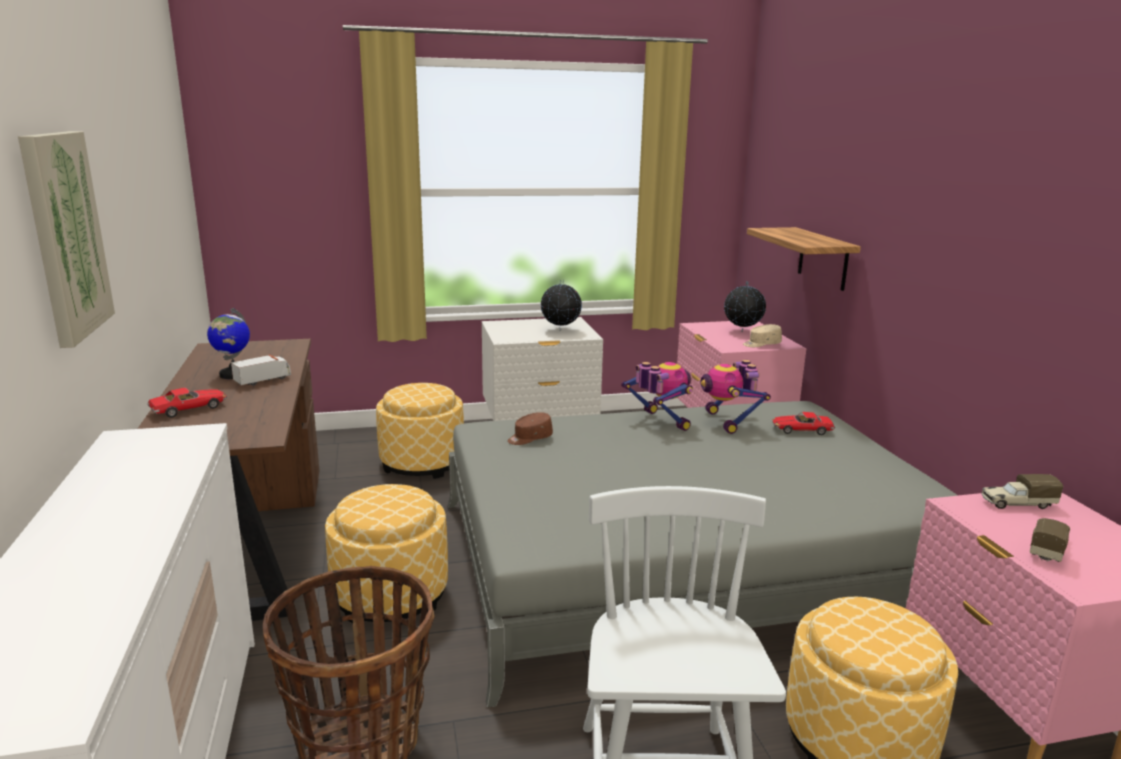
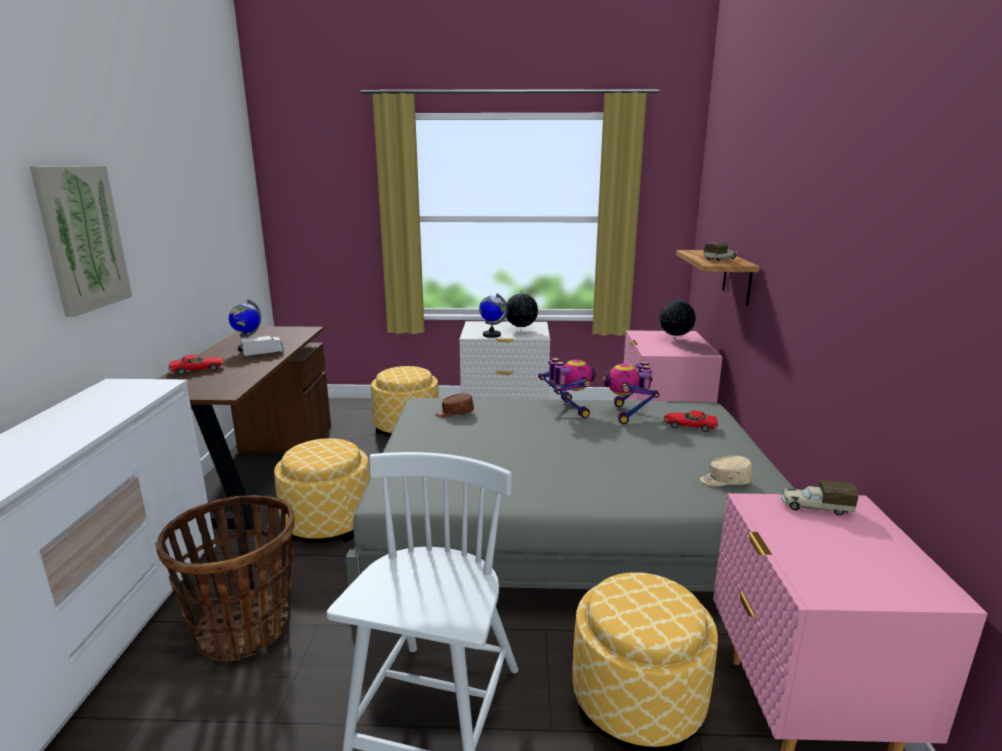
camera: 15 degrees right, 0 degrees up
(529, 337) = (491, 335): none -> globe
(761, 344) = (683, 351): beige cap -> beige cap (725, 481)
(1047, 548) = (813, 551): toy truck -> toy truck (720, 259)

